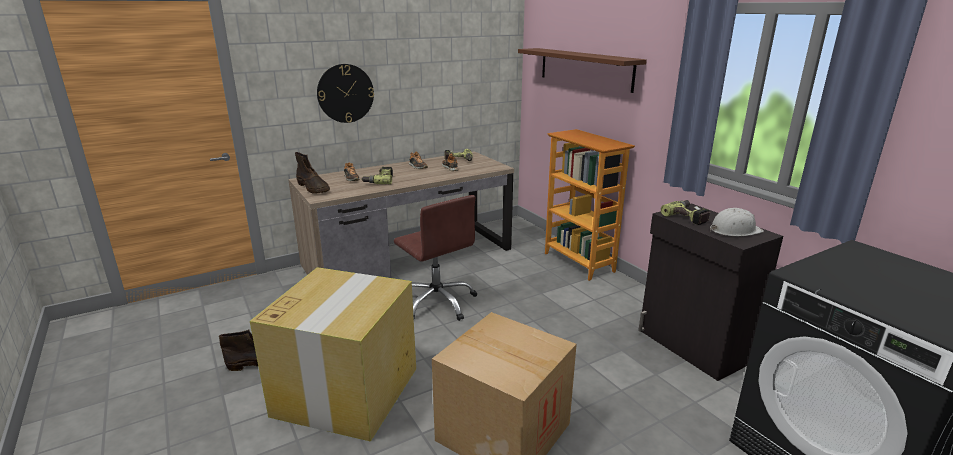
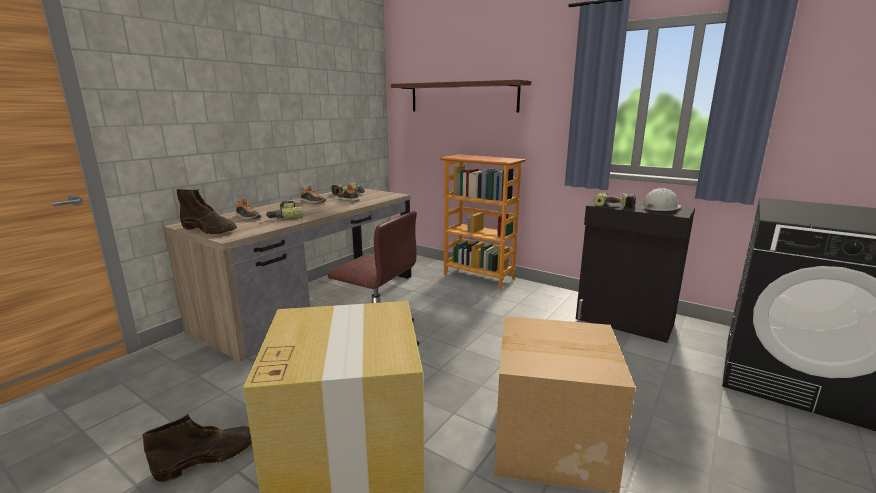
camera: 25 degrees left, 5 degrees down
(345, 93) = (225, 122): wall clock -> none

